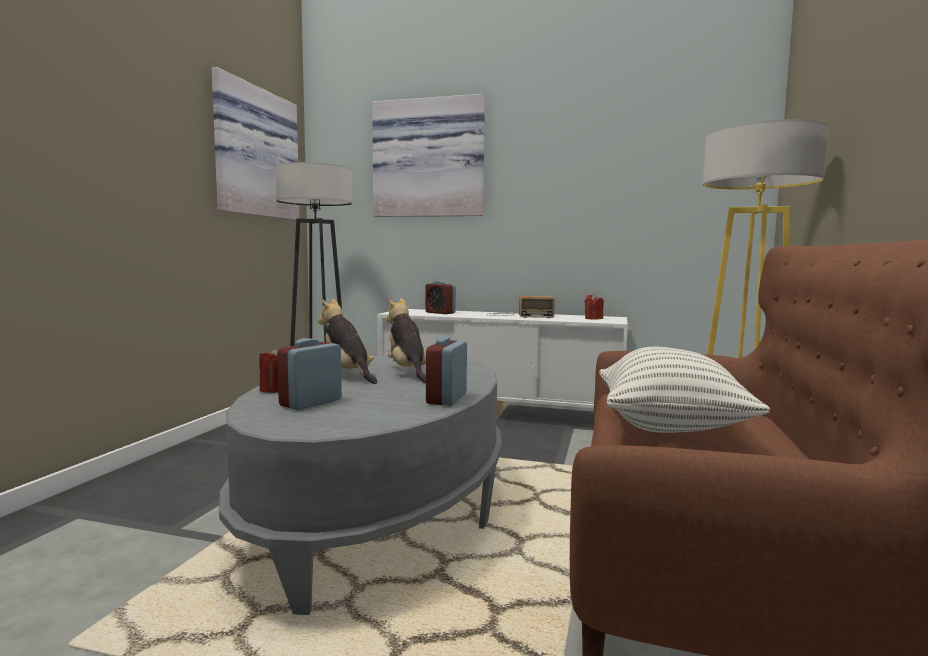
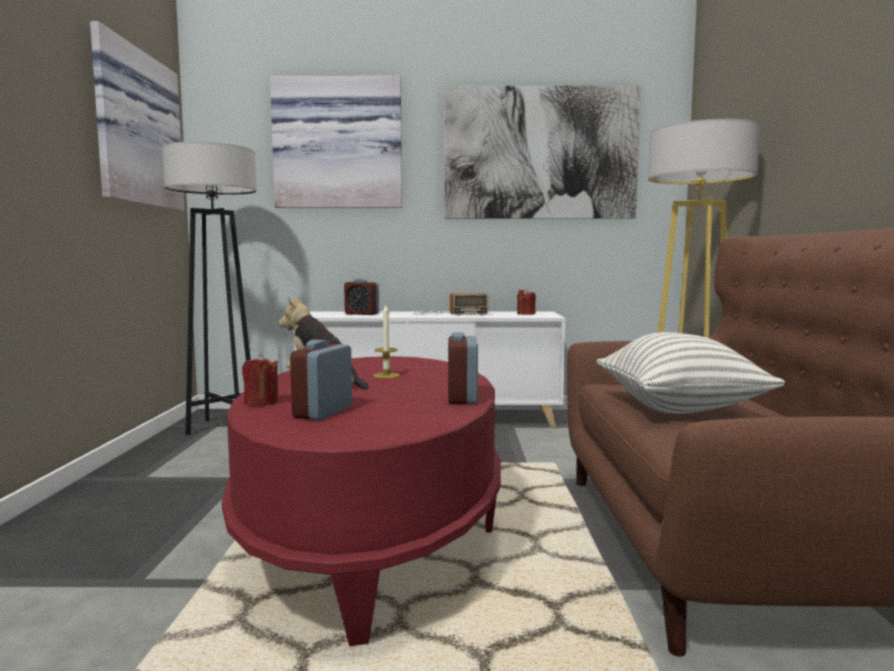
camera: 15 degrees left, 0 degrees up
(381, 512) = (373, 530): grey coffee table -> red coffee table
(408, 372) = (386, 375): plush toy -> candle
(617, 161) = (540, 153): none -> picture

